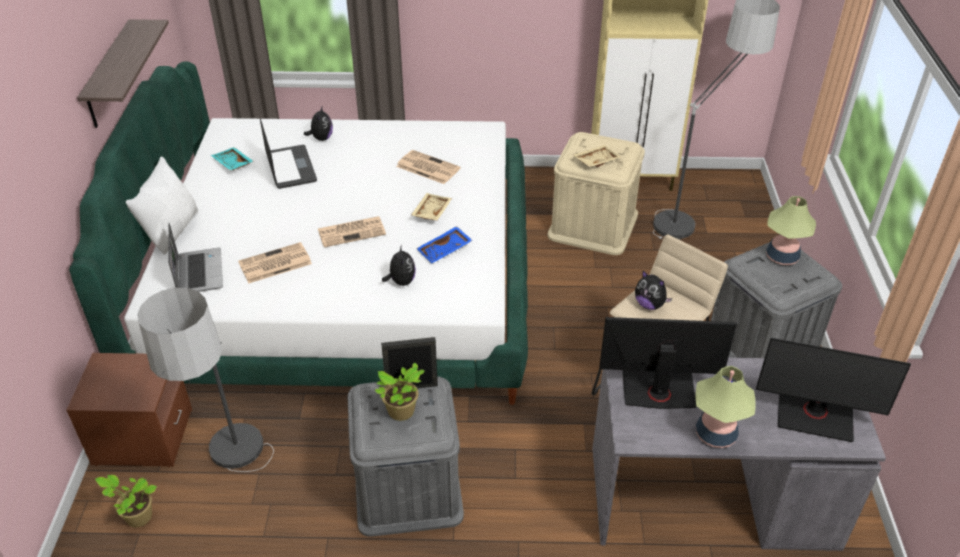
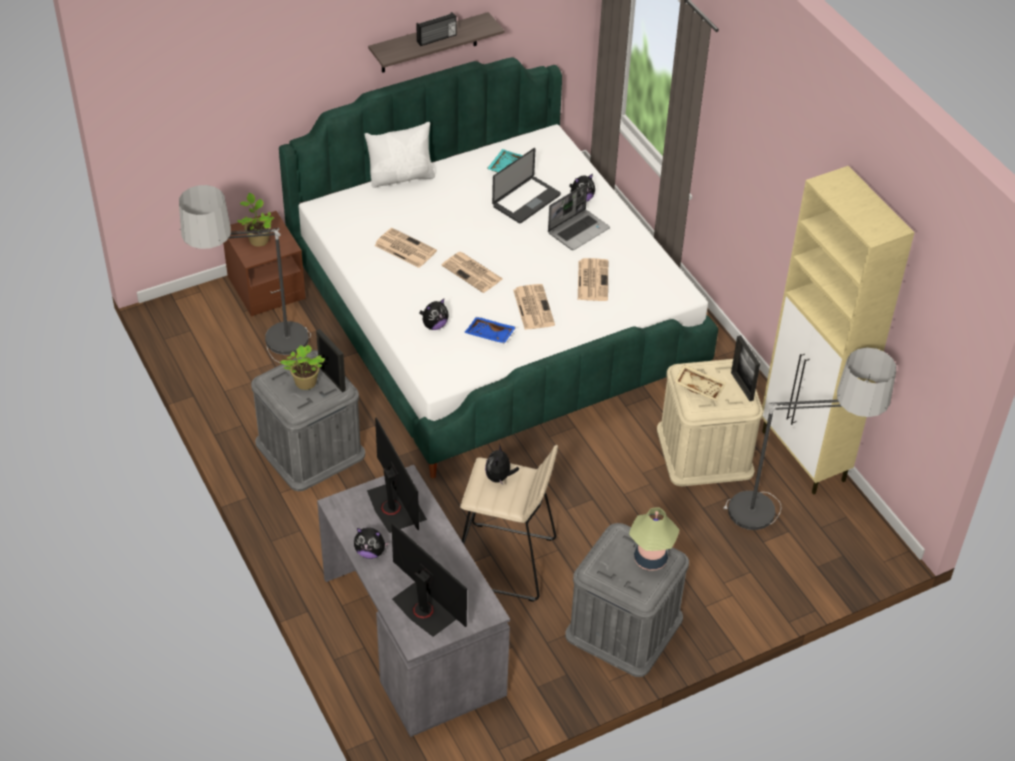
camera: 60 degrees right, 5 degrees up
(127, 56) = (437, 39): none -> radio
(137, 517) = (202, 322): potted plant -> potted plant (258, 239)
(198, 272) = (367, 214): laptop -> laptop (578, 230)
(431, 212) = (533, 307): beige tray -> newspaper
(609, 141) = (742, 386): none -> picture frame
(716, 434) = (370, 552): table lamp -> plush toy
(815, 416) = (427, 608): monitor -> monitor turned 150 degrees clockwise

